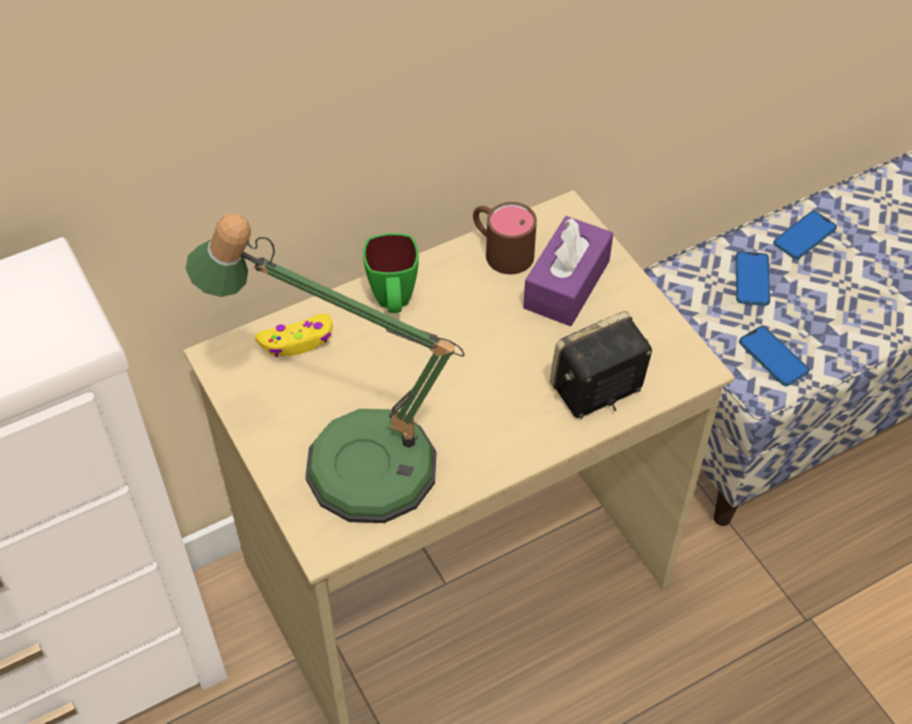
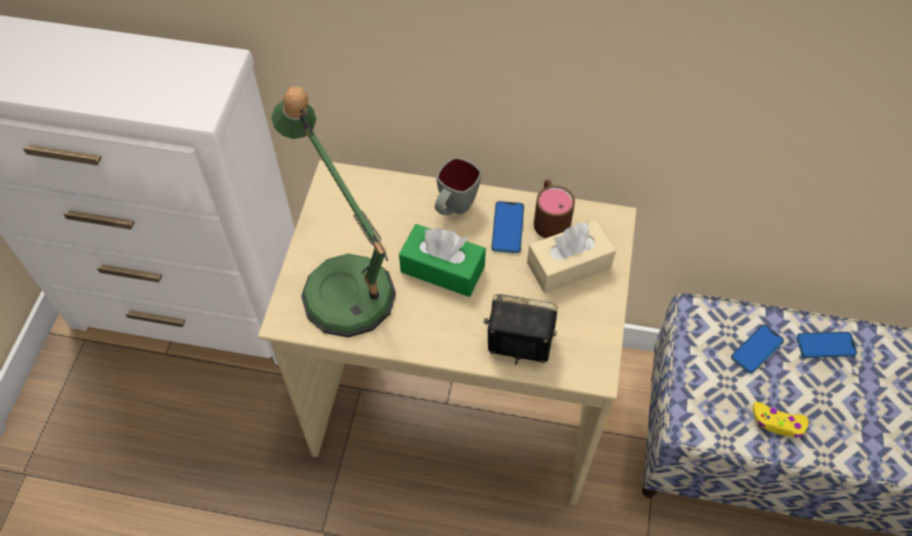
camera: 40 degrees right, 5 degrees up
(297, 341) = (381, 195): yellow game controller -> yellow game controller (778, 423)
(393, 304) = (454, 209): green mug -> grey mug
(444, 371) = (442, 269): none -> green tissue box
(567, 284) = (569, 265): purple tissue box -> beige tissue box
(773, 357) = (719, 409): phone -> phone (507, 228)

